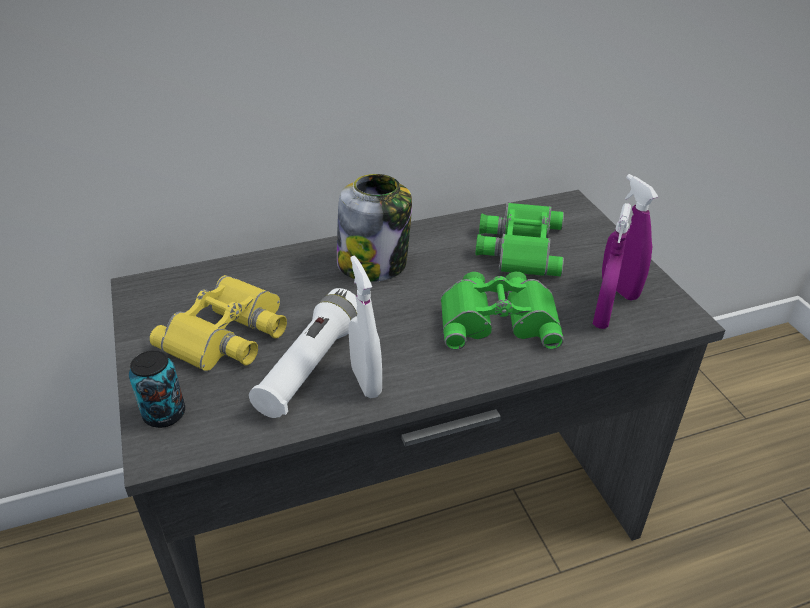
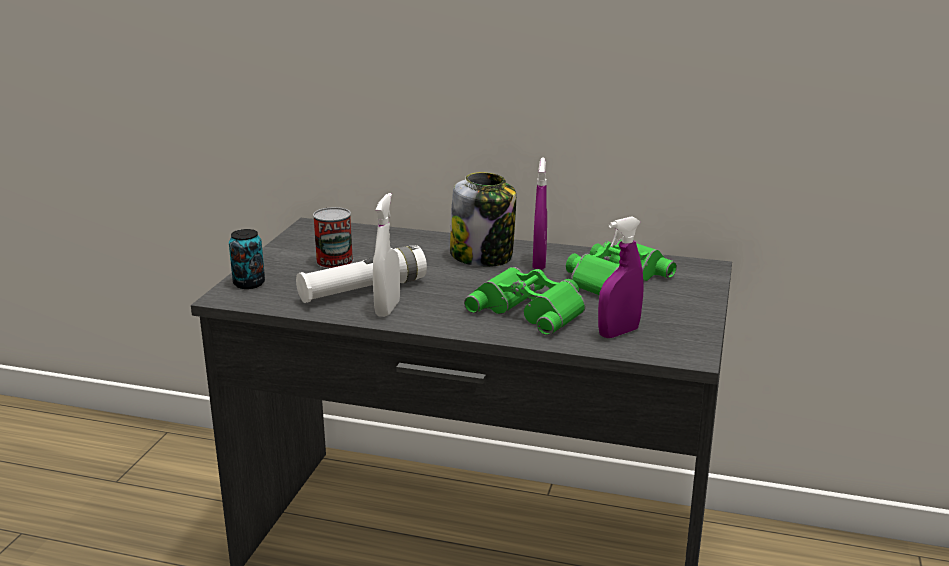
camera: 35 degrees right, 15 degrees down
(229, 334) = (334, 261): yellow binoculars -> can
(619, 289) = (661, 324): purple spray bottle -> purple spray bottle (539, 263)

